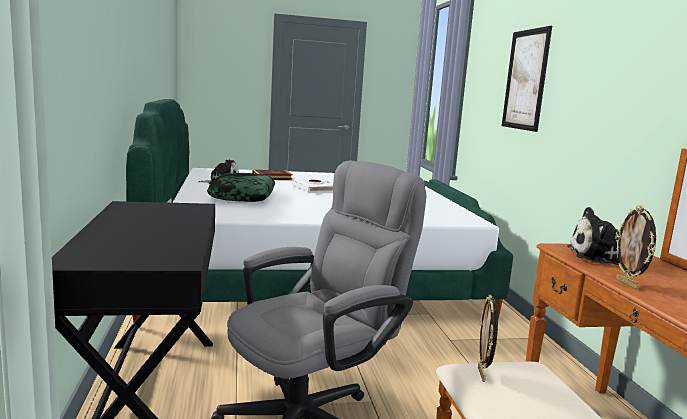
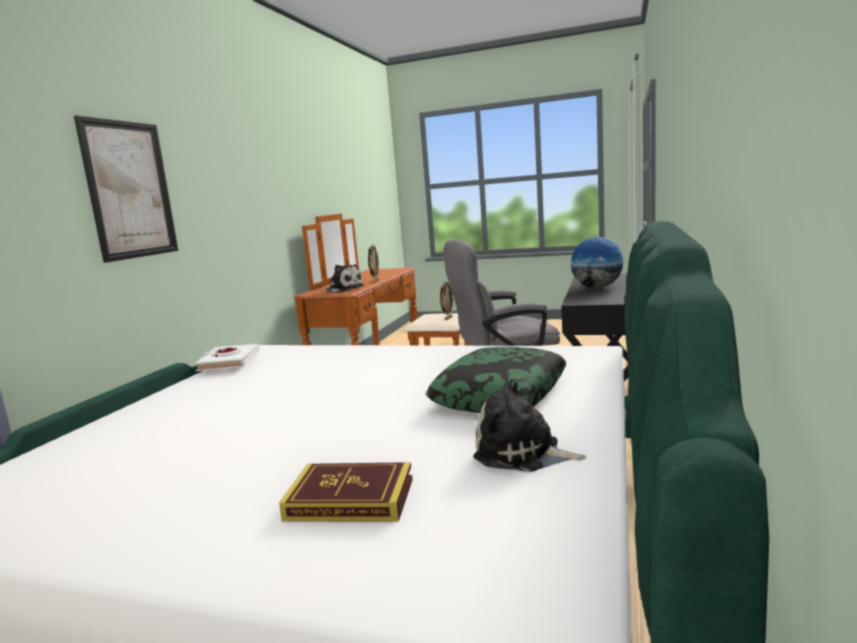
camera: 150 degrees left, 0 degrees up
(170, 227) = (597, 287): none -> globe
(314, 189) = (330, 425): white book -> white book (229, 362)

